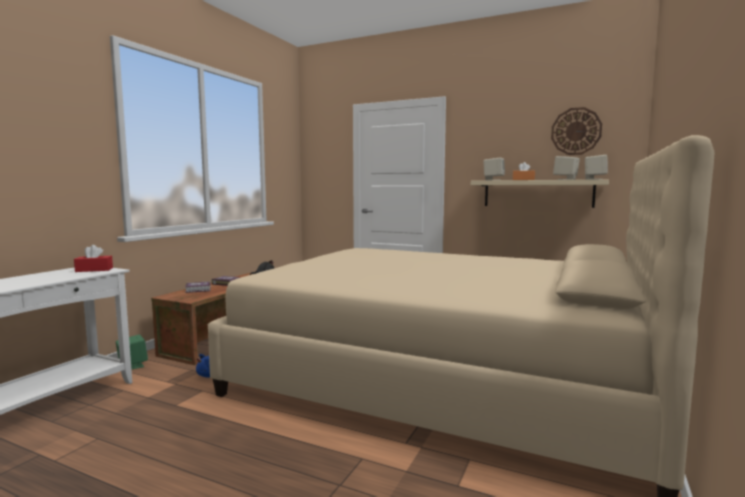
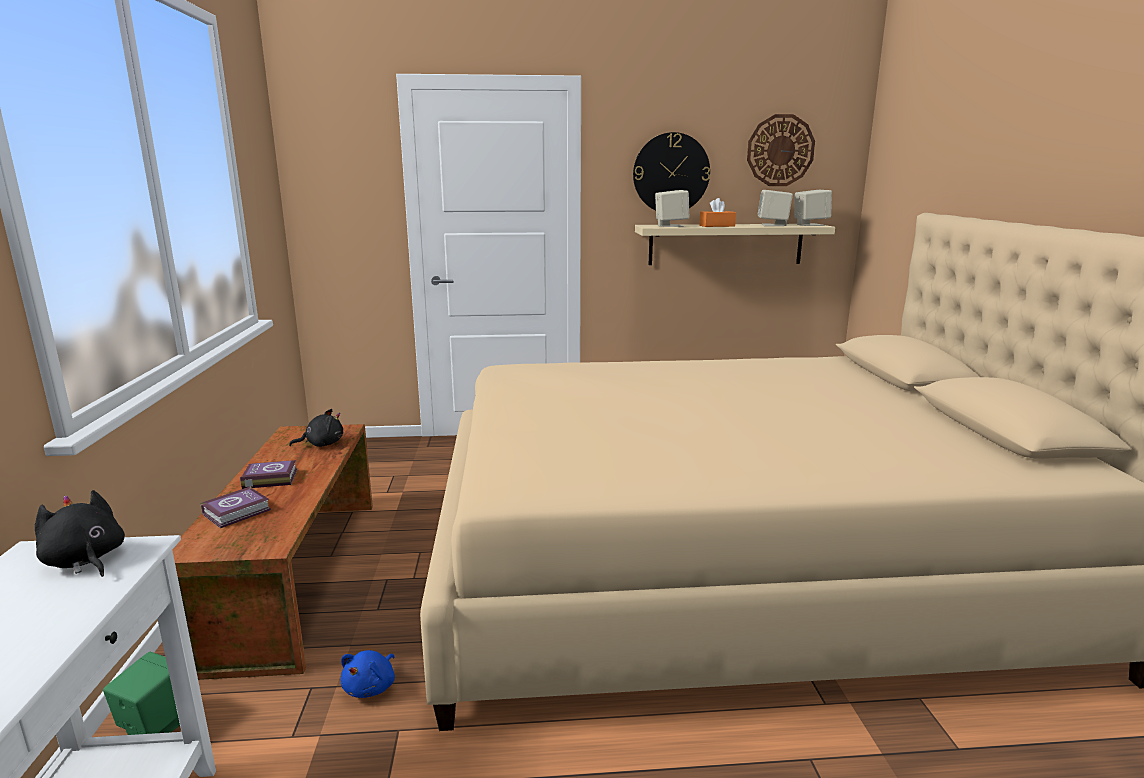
camera: 30 degrees left, 10 degrees up
(94, 270) = (85, 560): red tissue box -> black plush toy
(499, 149) = (671, 173): none -> wall clock

